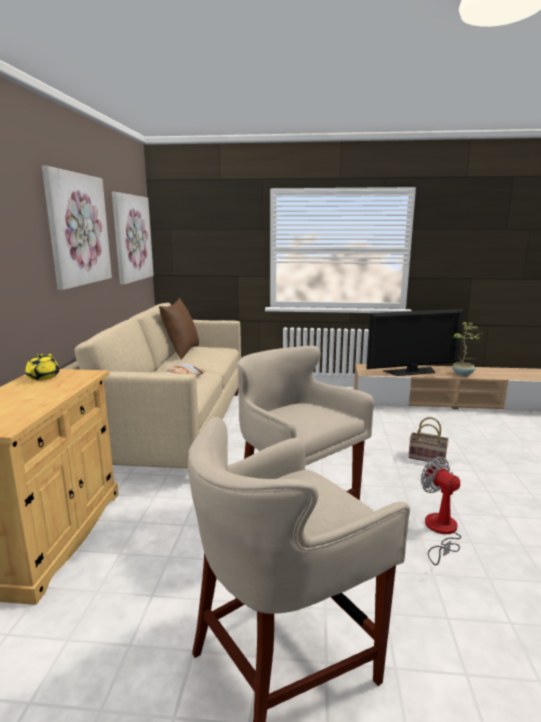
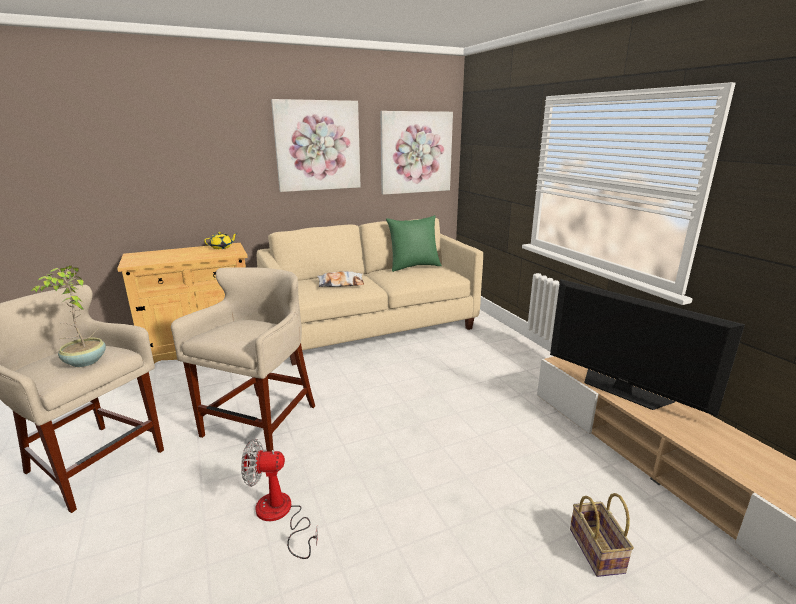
camera: 60 degrees right, 5 degrees up
(181, 352) = (413, 266): brown pillow -> green pillow
(428, 457) = (449, 479): basket -> basket (598, 551)
(440, 531) = (280, 515): fan -> fan turned 120 degrees counterclockwise
(463, 374) = (694, 436): potted plant -> potted plant (84, 362)

